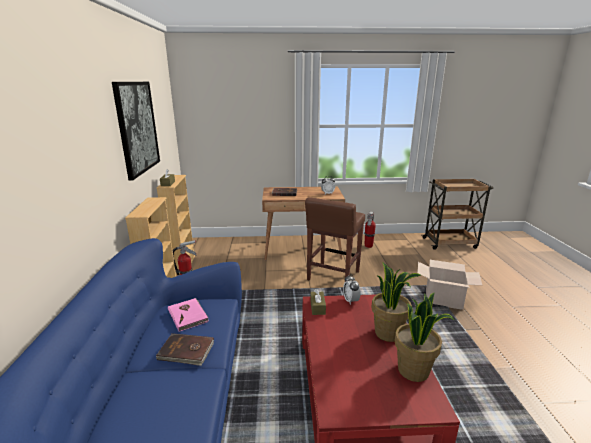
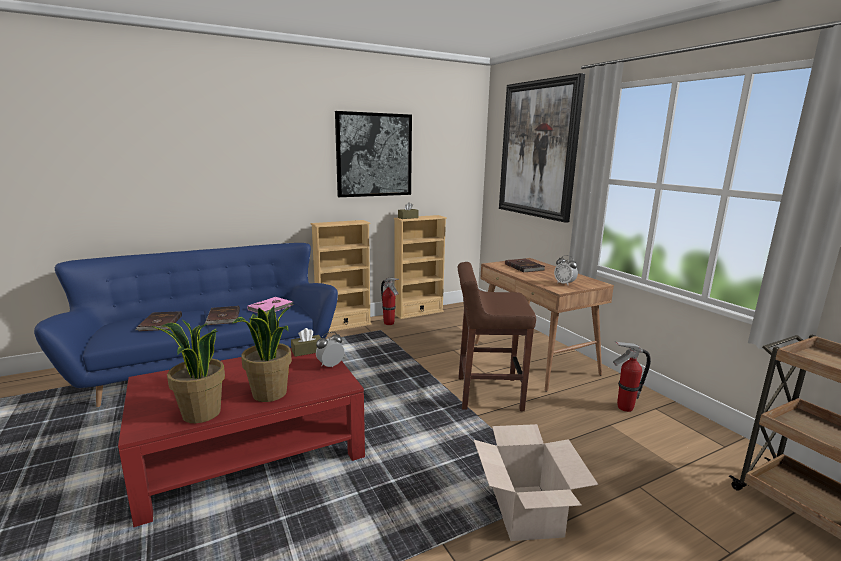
camera: 65 degrees right, 5 degrees down
(154, 409) = (159, 323): none -> brown book
(243, 108) = (538, 150): none -> picture

